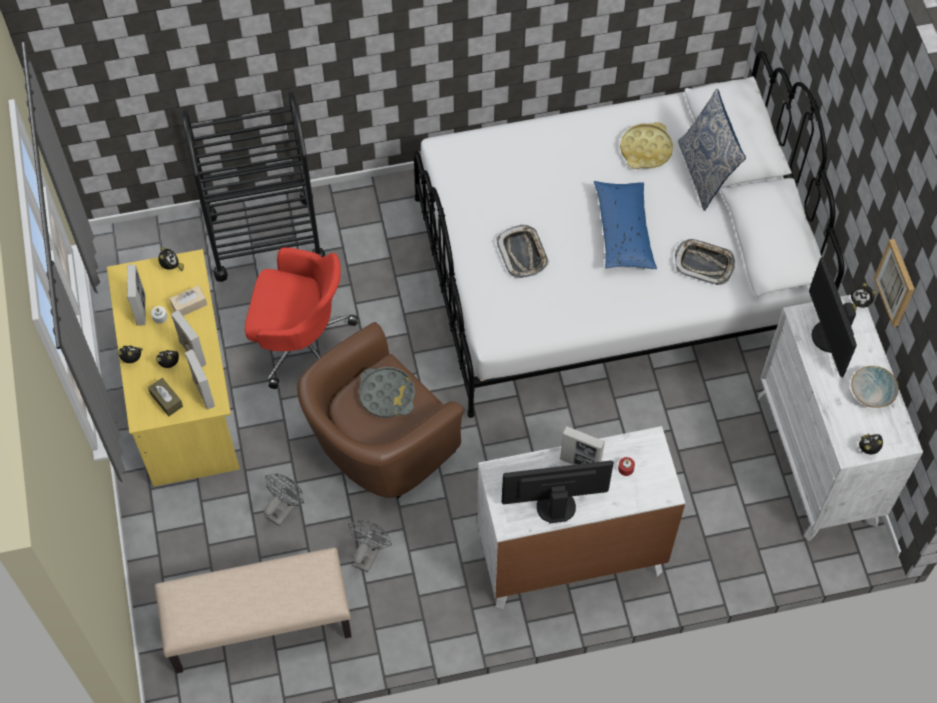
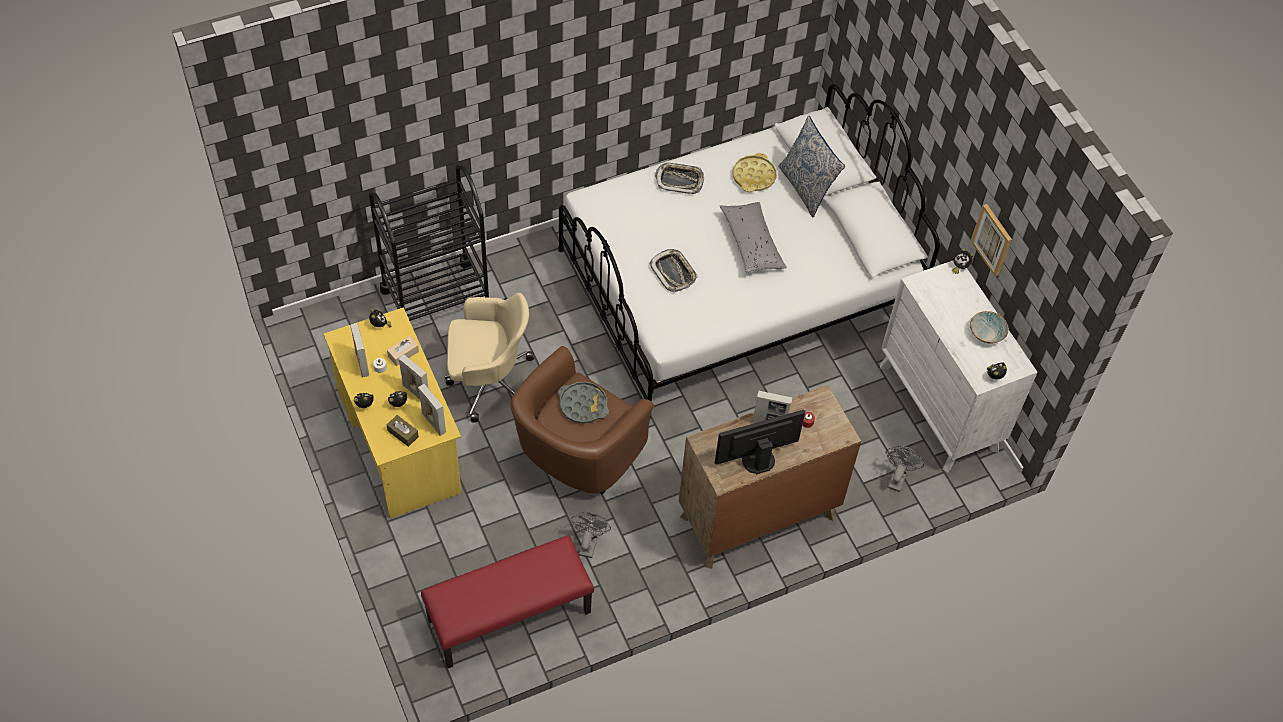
camera: 15 degrees left, 5 degrees down
(259, 625) = (509, 617): beige bench -> red bench
(284, 508) = (507, 518): grey fan -> grey fan (897, 477)
(301, 343) = (489, 381): red office chair -> beige office chair
(570, 556) = (757, 517): white dresser -> brown dresser
(623, 231) = (751, 243): blue pillow -> grey pillow
(704, 264) = (823, 259): tray -> tray (679, 180)
(828, 337) = (941, 295): monitor -> none

